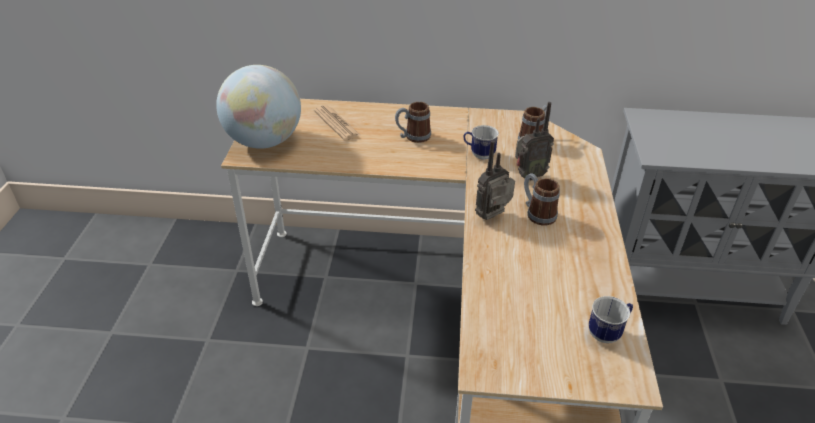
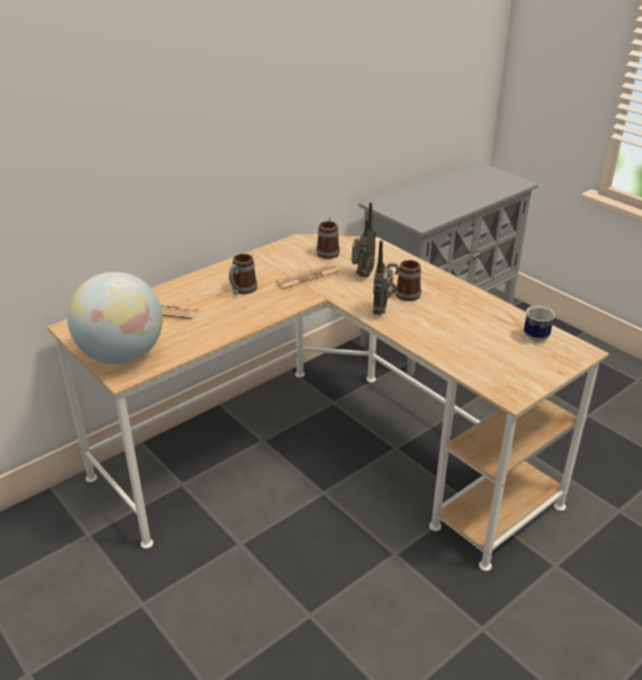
camera: 45 degrees left, 5 degrees down
(479, 154) = (308, 278): mug -> newspaper

